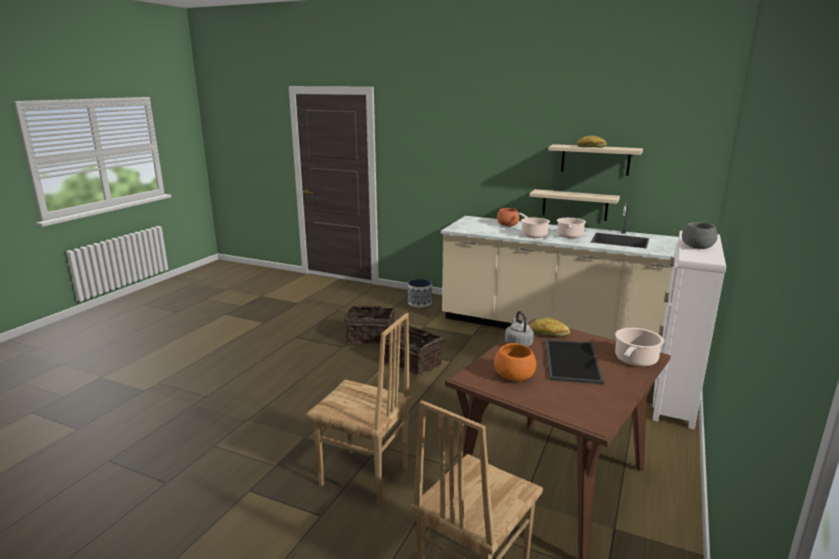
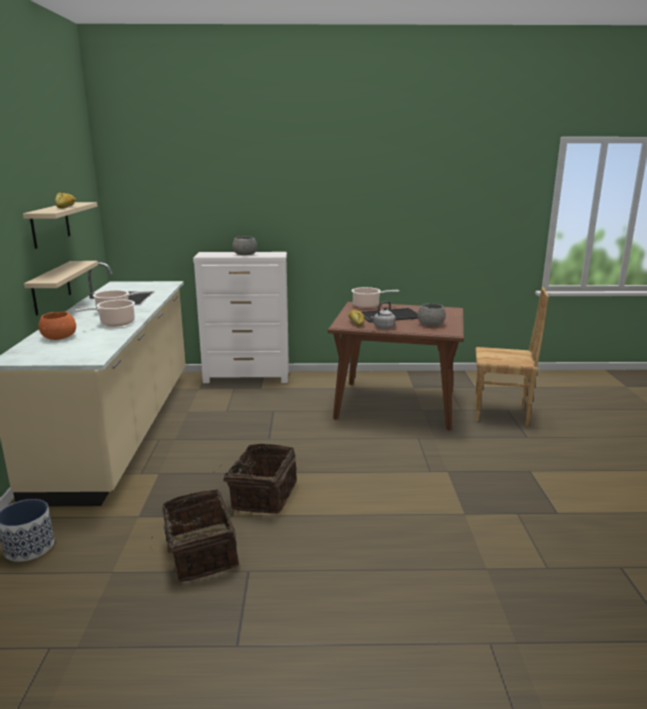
camera: 115 degrees left, 0 degrees up
(364, 477) = (473, 466): brown chair -> none
(514, 375) = (430, 324): orange bowl -> grey bowl

